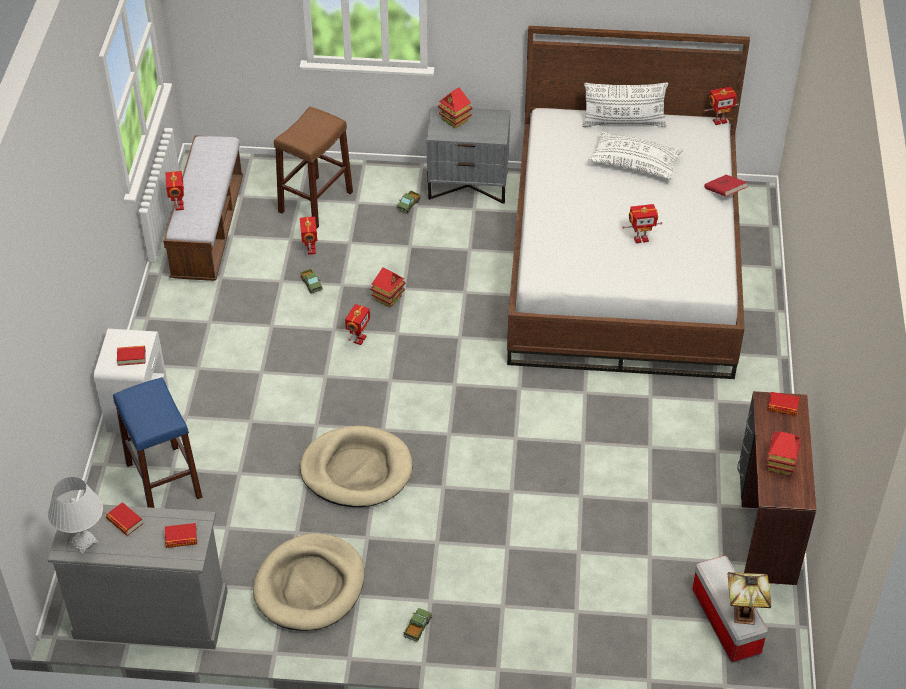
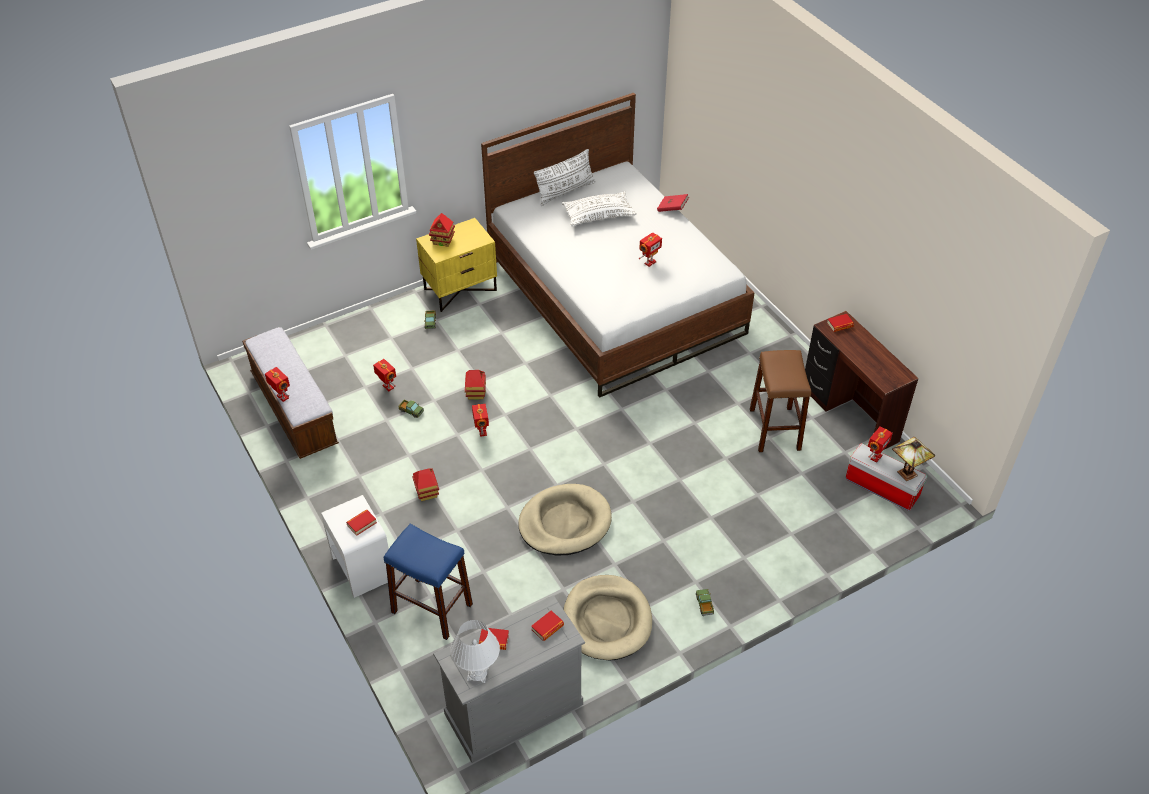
camera: 35 degrees left, 0 degrees up
(316, 202) = (359, 351): brown stool -> brown stool (775, 429)
(468, 185) = (460, 289): grey nightstand -> yellow nightstand
(719, 121) = (625, 164): toy robot -> toy robot (875, 457)
(780, 464) = (872, 361): toy house -> toy house (427, 492)

